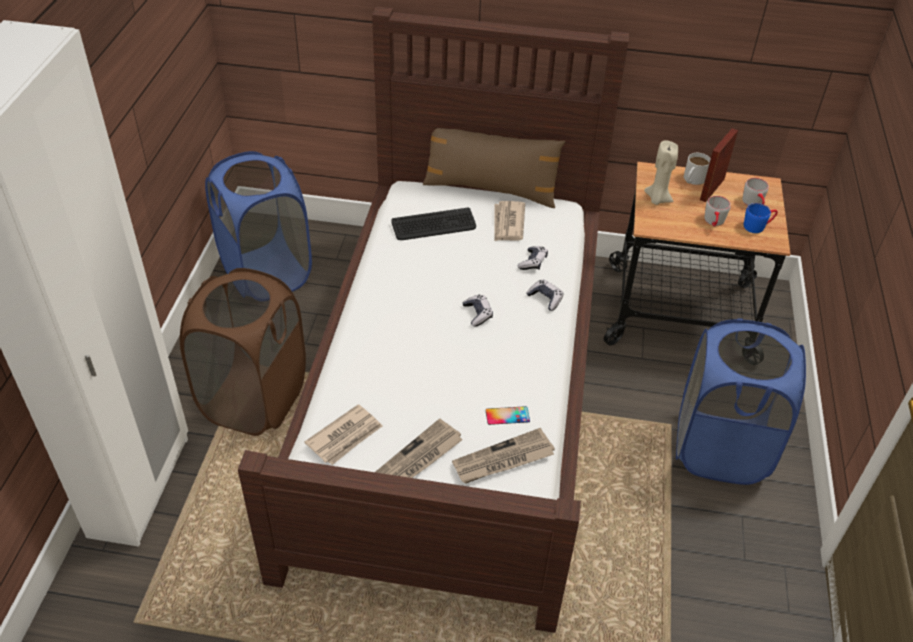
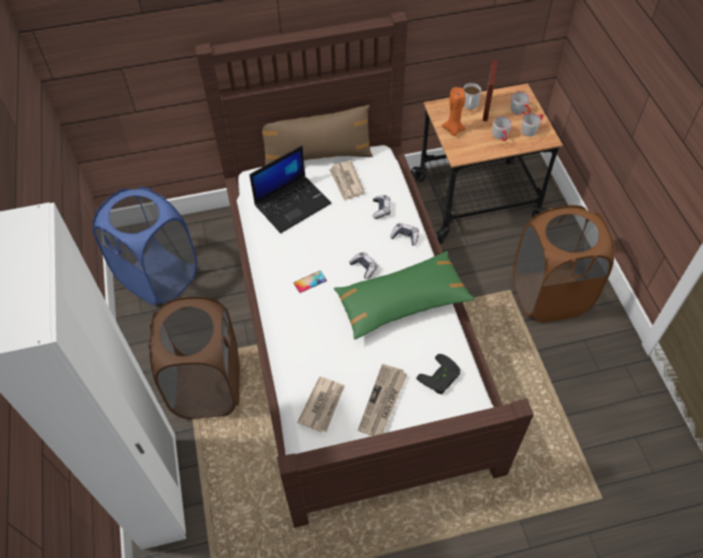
camera: 20 degrees left, 10 degrees up
(434, 225) = (293, 203): keyboard -> laptop
(502, 363) = (402, 301): none -> green pillow
(503, 460) = (441, 378): newspaper -> black game controller
(507, 416) = (426, 342): phone -> phone (310, 282)
(657, 199) = (453, 130): beige candle -> orange candle
(720, 449) = (549, 295): blue laundry basket -> brown laundry basket
(758, 226) = (531, 129): blue mug -> grey mug

